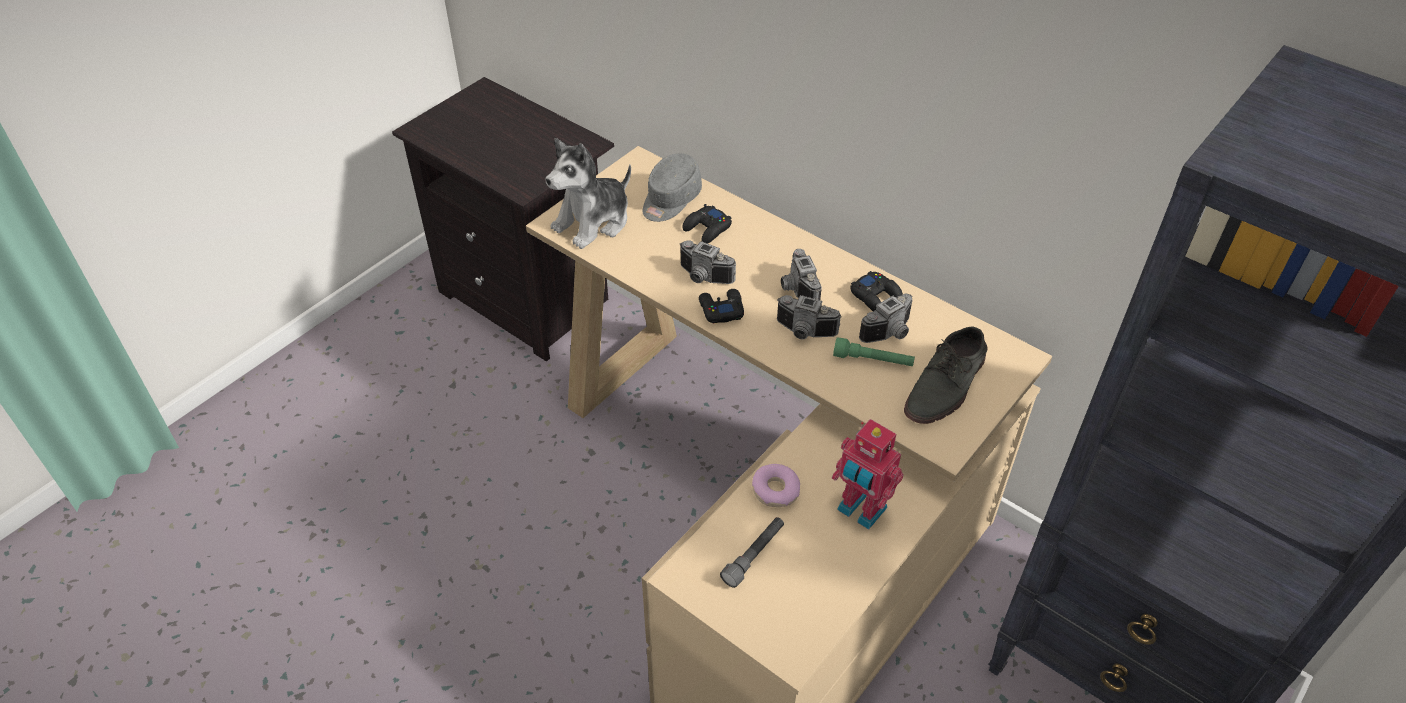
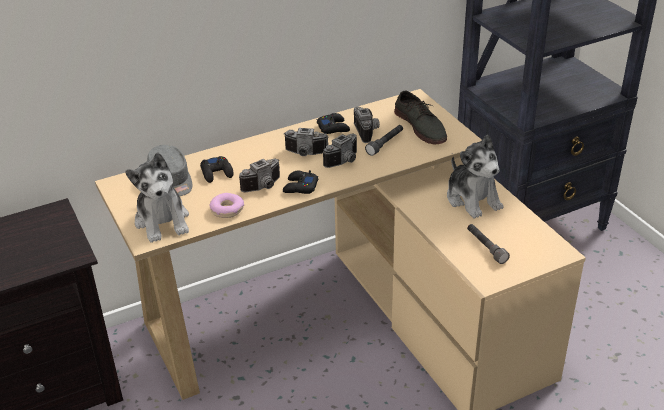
camera: 65 degrees left, 10 degrees down
(775, 491) = (441, 225): donut -> donut (227, 210)
(860, 511) = (472, 199): toy robot -> plush toy
(873, 360) = (385, 144): green flashlight -> grey flashlight

